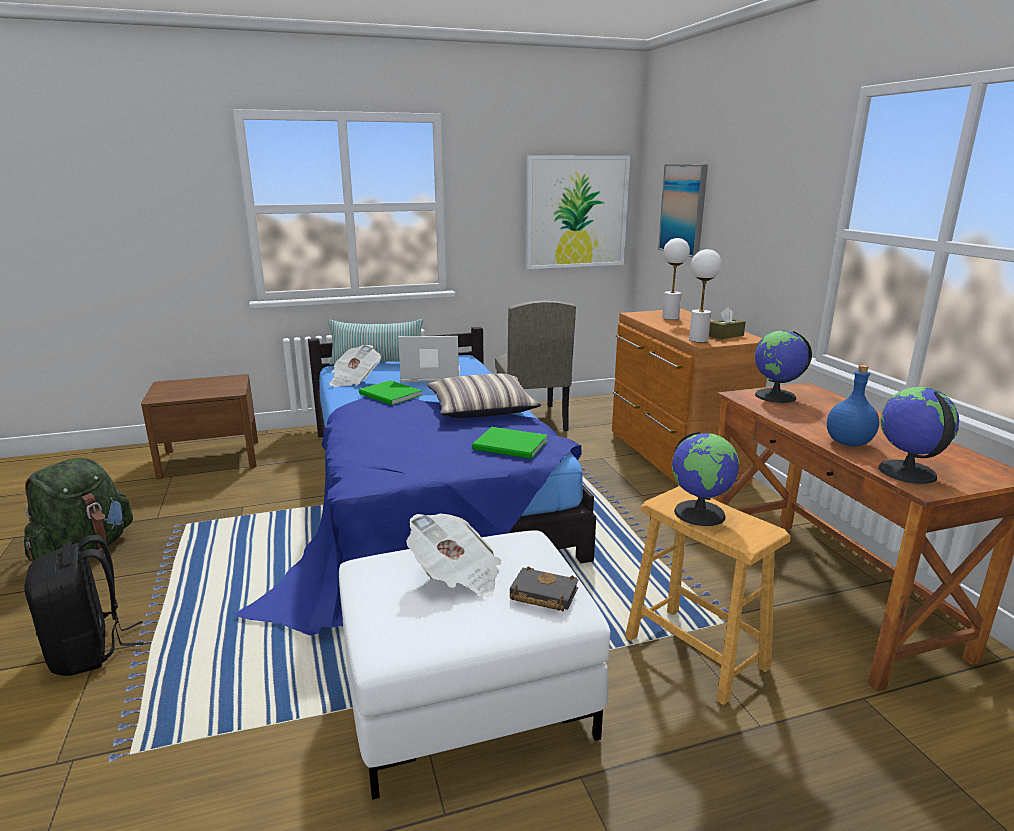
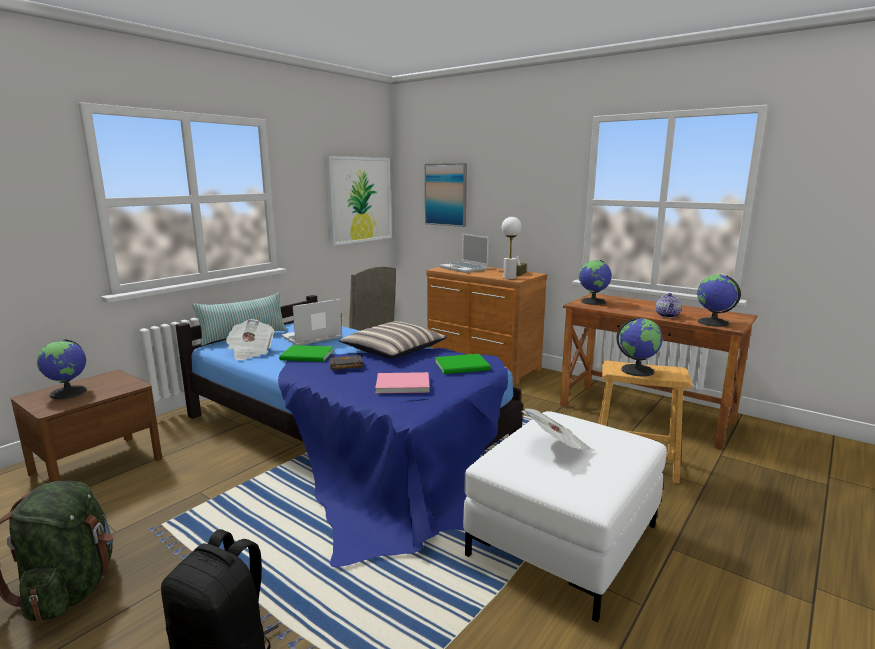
camera: 35 degrees left, 5 degrees down
(188, 387) = (69, 392): none -> globe
(408, 448) = (401, 384): none -> pink book
(541, 595) = (616, 440): black book -> black book (345, 366)
(671, 318) = (464, 268): white table lamp -> laptop
(849, 443) = (668, 316): blue bottle -> teapot

